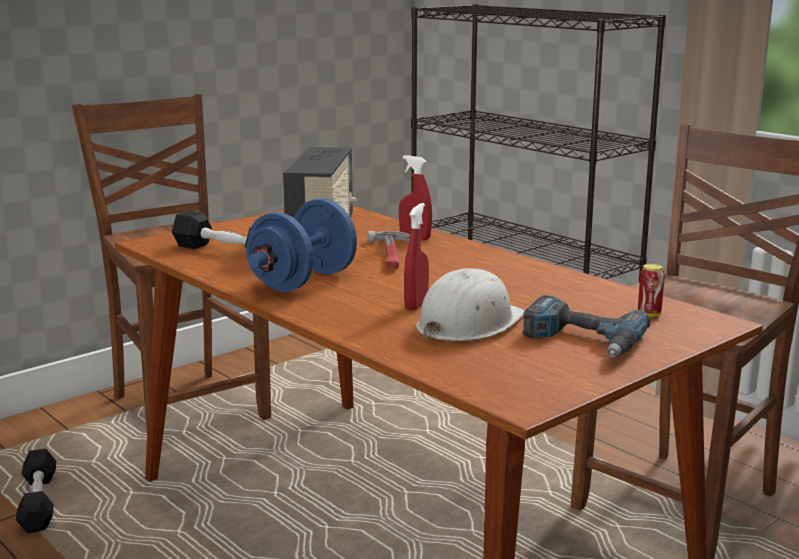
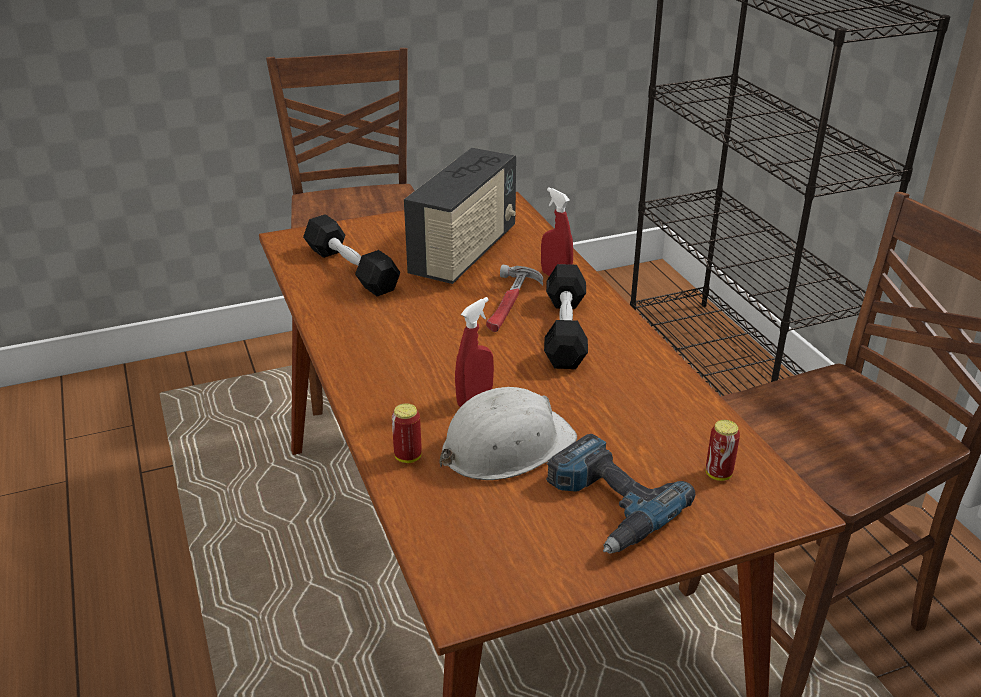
camera: 20 degrees right, 15 degrees up
(38, 502) = (192, 456): black dumbbell -> black dumbbell (565, 330)
(303, 281) = (390, 333): blue dumbbell -> none
(391, 340) = (408, 457): none -> can

